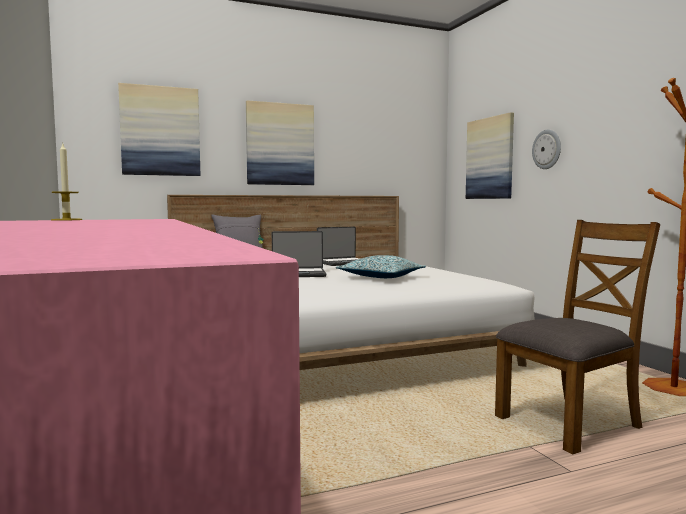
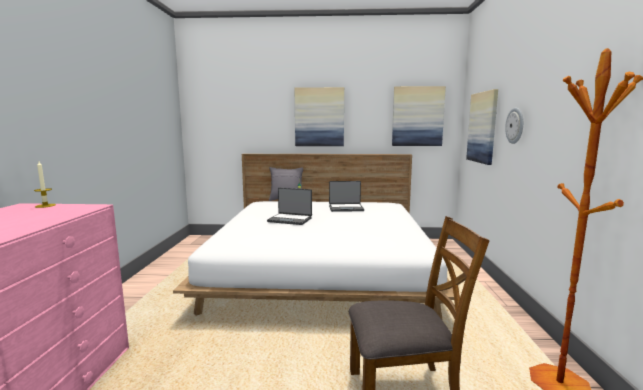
camera: 25 degrees right, 5 degrees up
(160, 131) = (239, 112): picture -> picture (417, 116)
(381, 277) = (337, 231): pillow -> none

